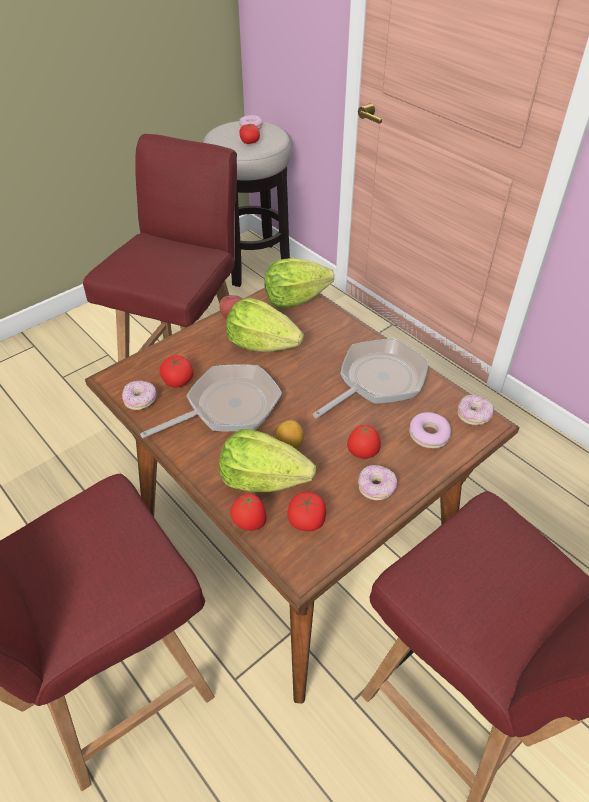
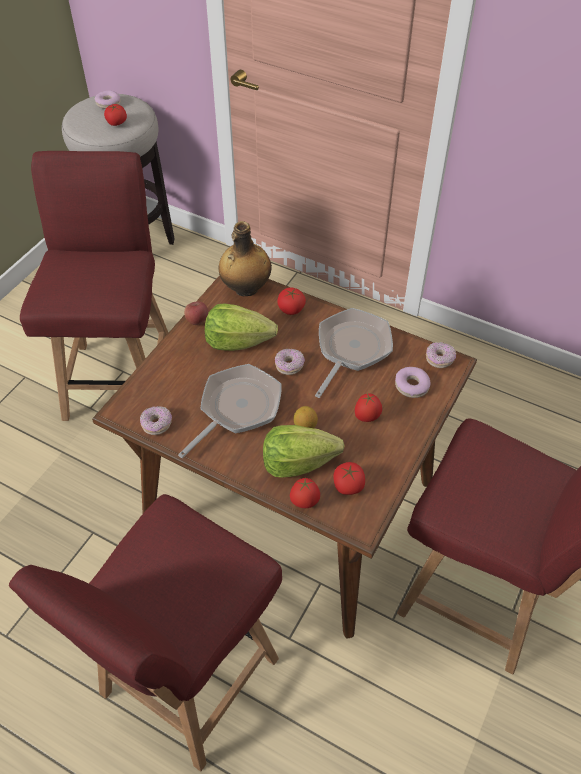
camera: 20 degrees left, 5 degrees up
(178, 381) = (180, 397): tomato -> tomato (291, 309)
(295, 299) = (245, 289): lettuce -> bottle
(376, 488) = (389, 442): donut -> donut (289, 366)

